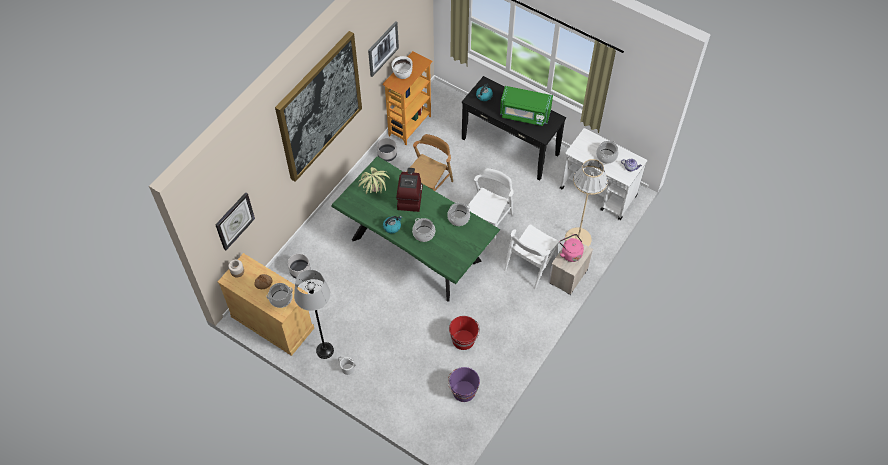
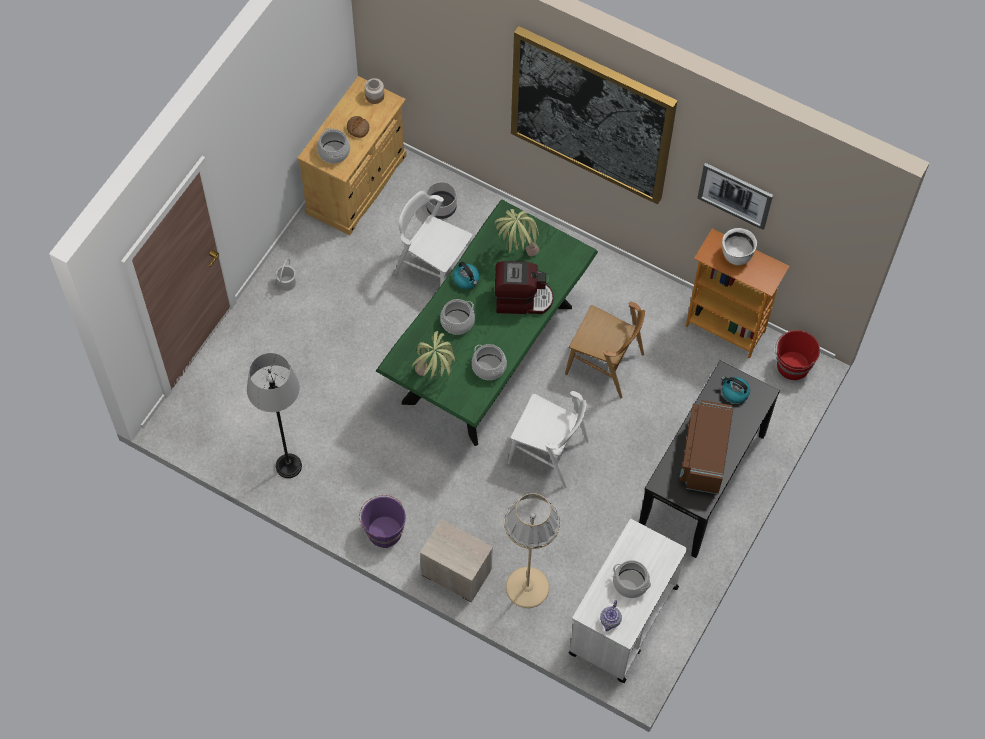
camera: 85 degrees right, 5 degrees up
(234, 221) = (413, 56): wall clock -> none
(325, 350) = (314, 252): grey floor lamp -> grey floor lamp (288, 466)
(387, 154) = (663, 301): grey planter -> none
(463, 340) = (337, 427): red bucket -> red bucket (792, 366)
(463, 391) = (255, 431): purple bucket -> purple bucket (384, 531)
(464, 248) = (435, 378): none -> potted plant
(524, 114) = (704, 455): green microwave -> brown microwave
(530, 265) = (471, 516): white chair -> white chair (434, 267)
(570, 253) = (461, 546): pink kettle -> none

